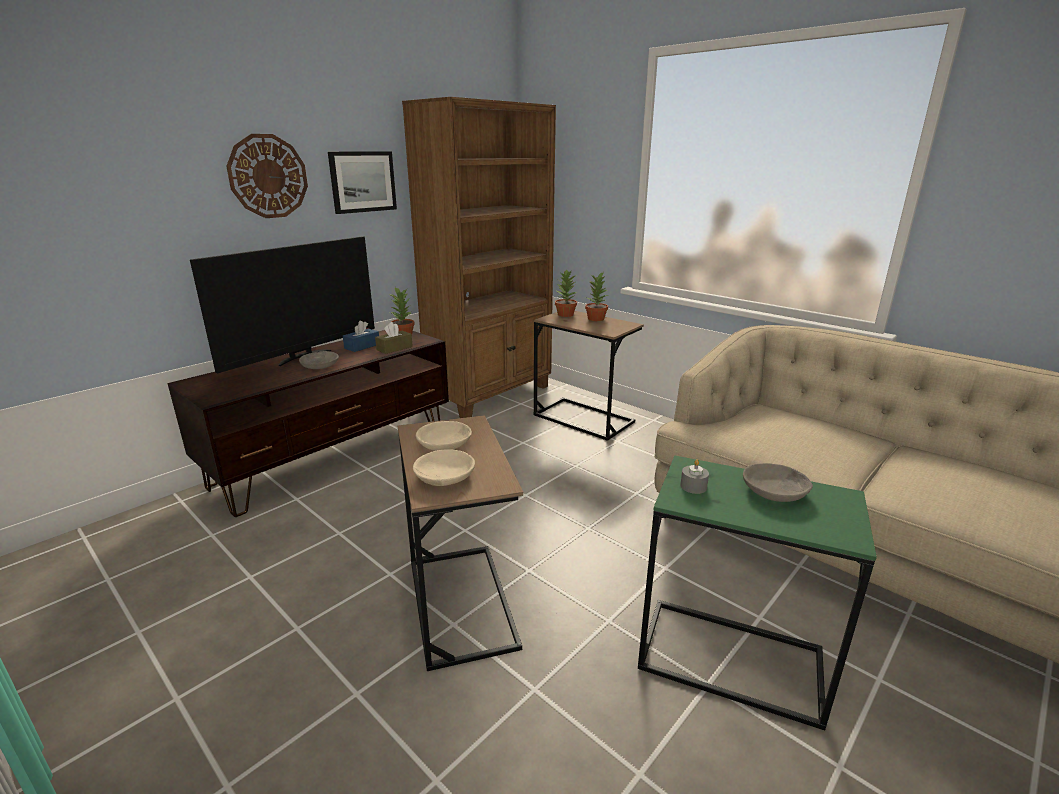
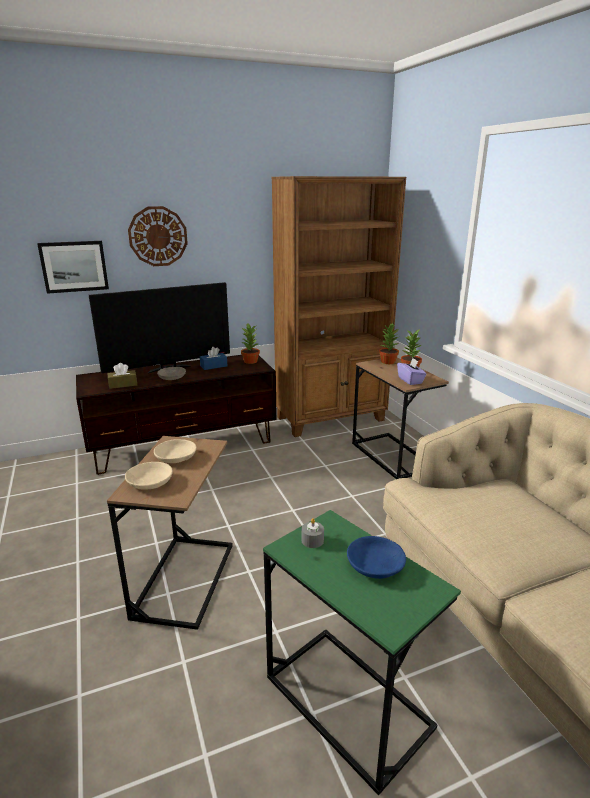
camera: 25 degrees right, 0 degrees up
(362, 182) = (233, 240): picture -> picture (74, 266)
(394, 348) = (233, 371): brown tissue box -> brown tissue box (123, 384)
(608, 328) = (410, 380): none -> purple tissue box
(775, 491) = (376, 565): grey bowl -> blue bowl

